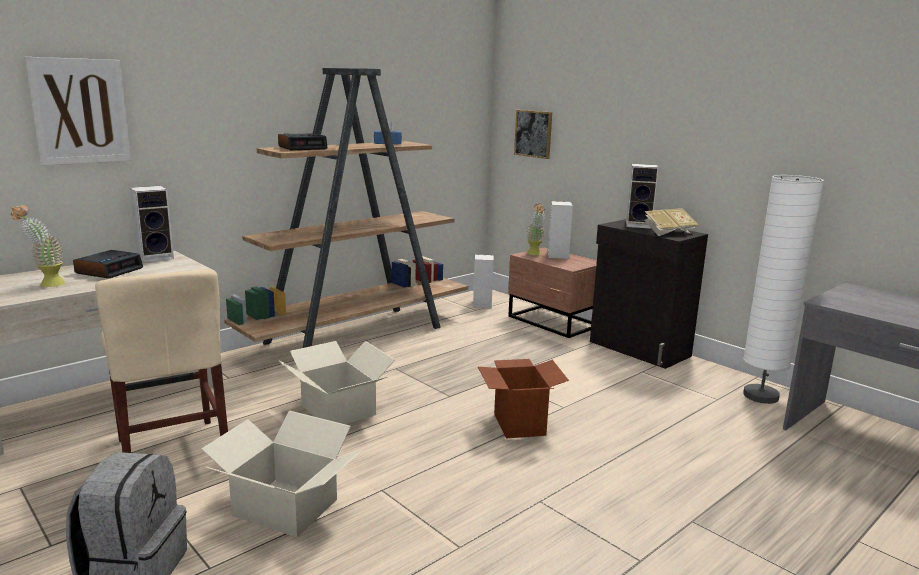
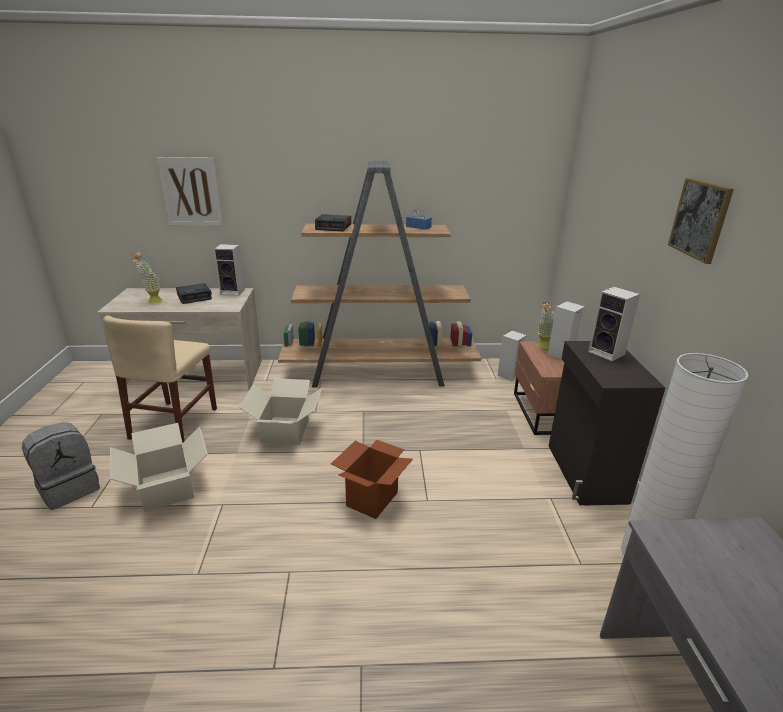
camera: 40 degrees right, 10 degrees up
(533, 134) = (580, 229): picture -> picture (700, 219)
(668, 233) = (617, 372): book -> none

